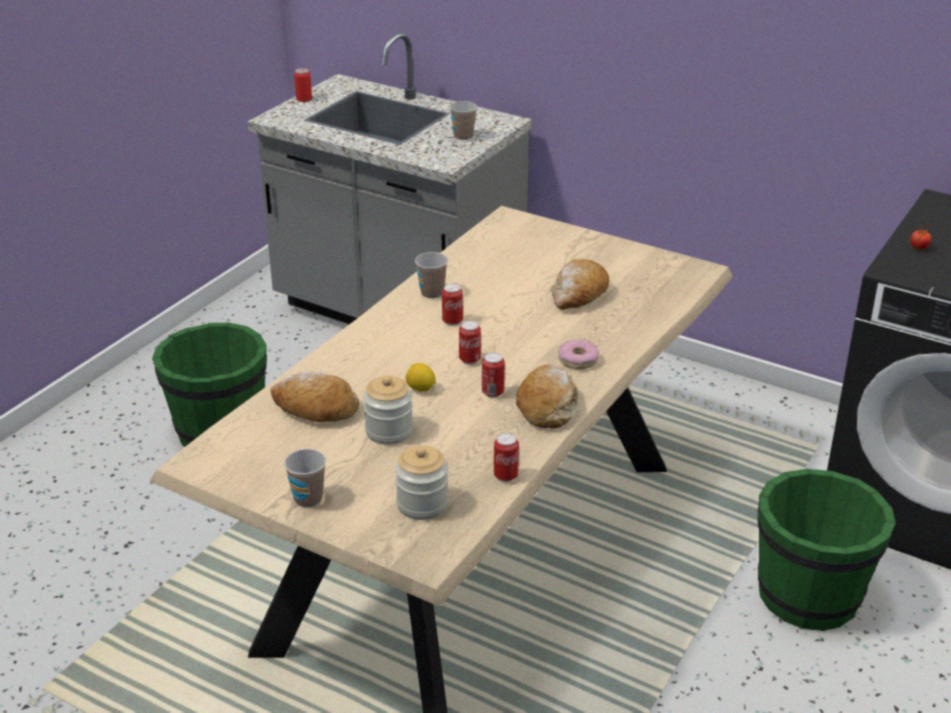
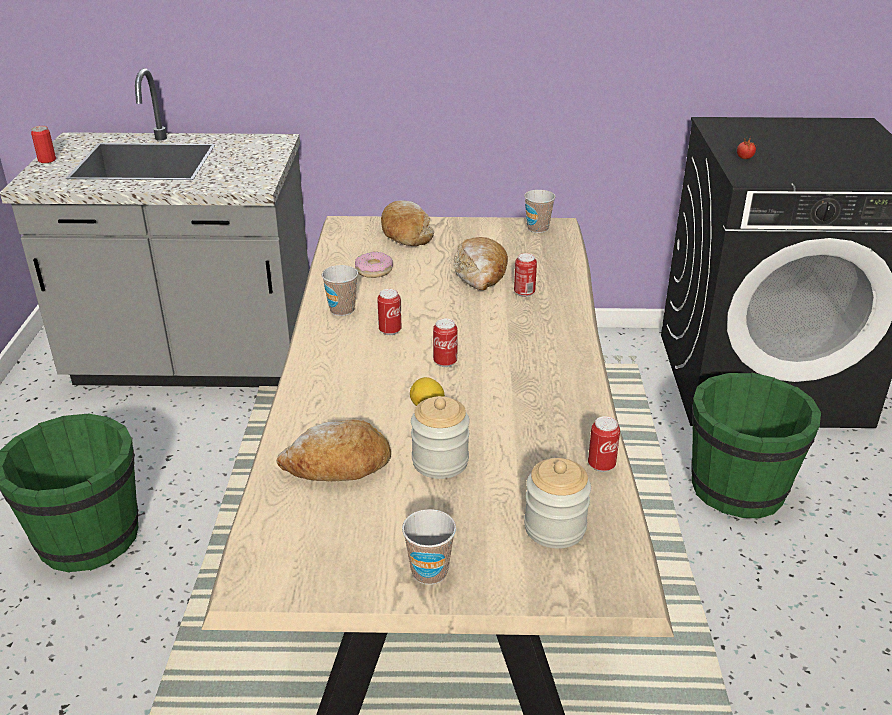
camera: 30 degrees left, 0 degrees up
(463, 136) = (250, 160): cup -> cup (537, 228)
(493, 392) = (500, 386): can -> can (524, 293)
(547, 406) = (564, 382): bread -> bread (405, 233)
(578, 360) = (543, 331): donut -> donut (373, 270)

